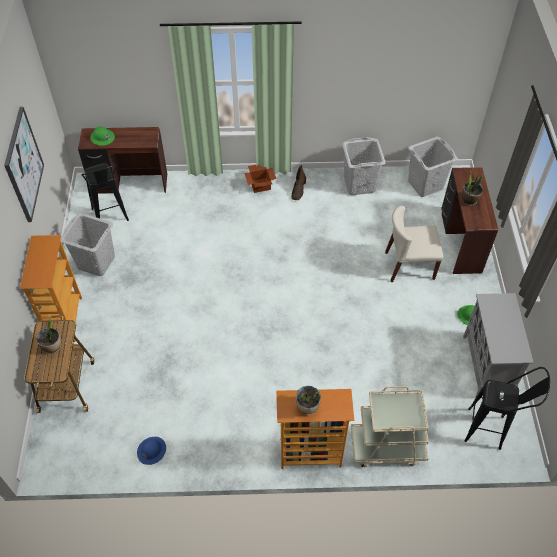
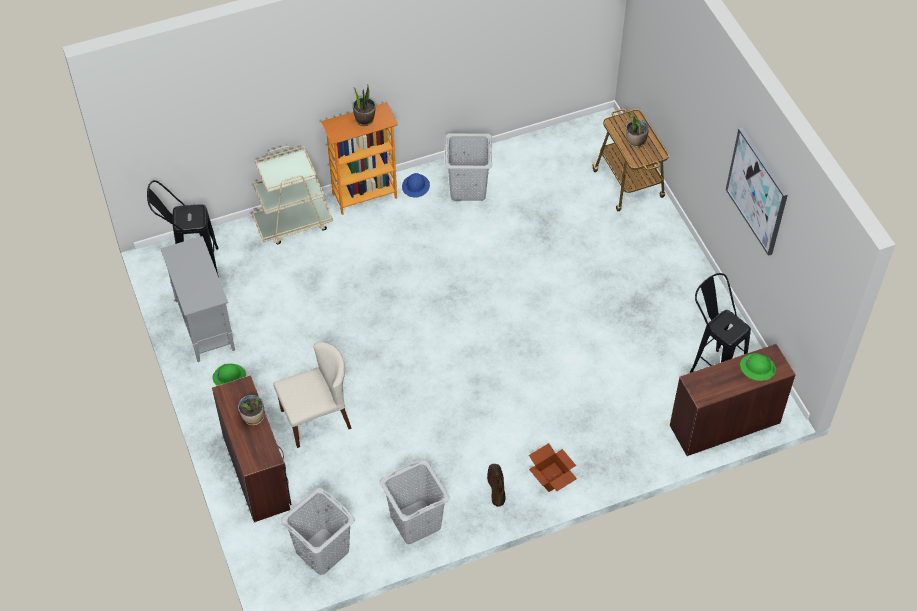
camera: 160 degrees right, 0 degrees up
(65, 319) = (677, 241): bookcase -> none
(96, 262) = (690, 310): grey laundry basket -> grey laundry basket (468, 188)
(151, 451) = (513, 158): blue hard hat -> blue hard hat (416, 186)

